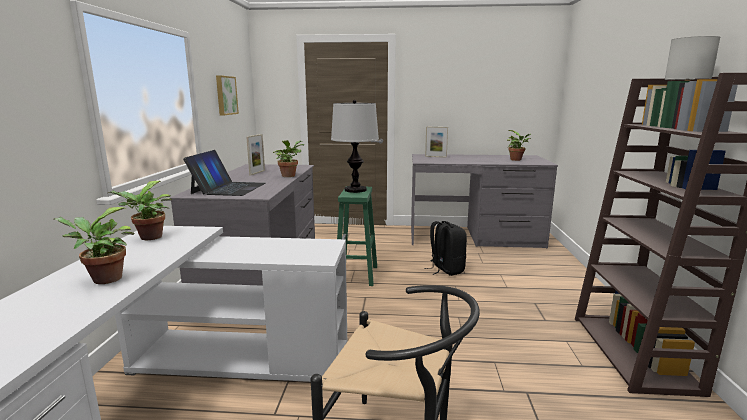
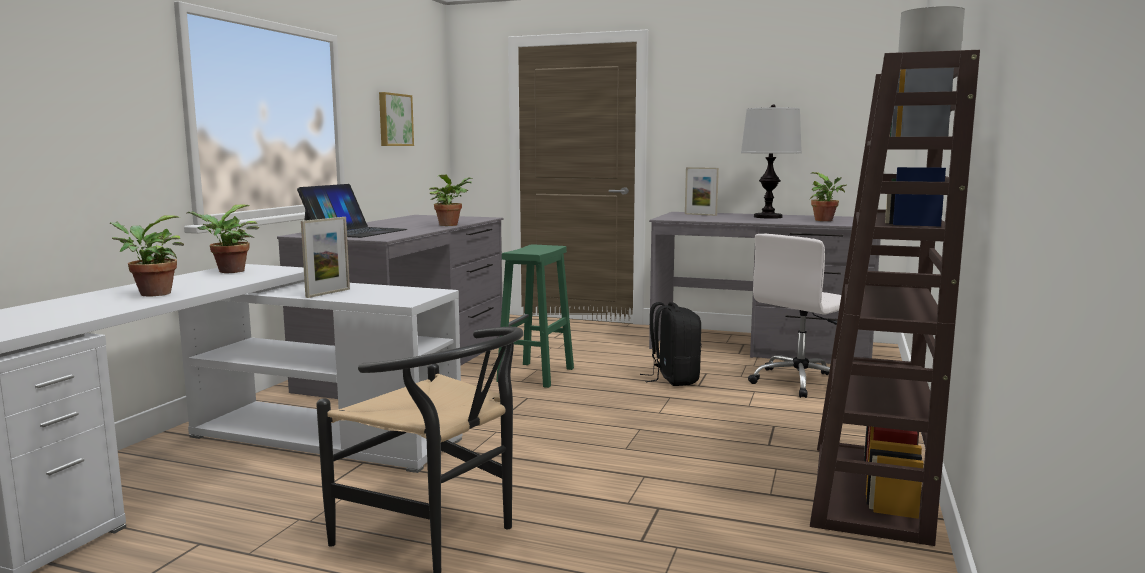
camera: 15 degrees right, 5 degrees down
(257, 173) = (414, 221): picture frame -> picture frame (328, 293)
(355, 190) = (537, 248): table lamp -> table lamp (768, 217)
(520, 264) = (800, 382): none -> white office chair

